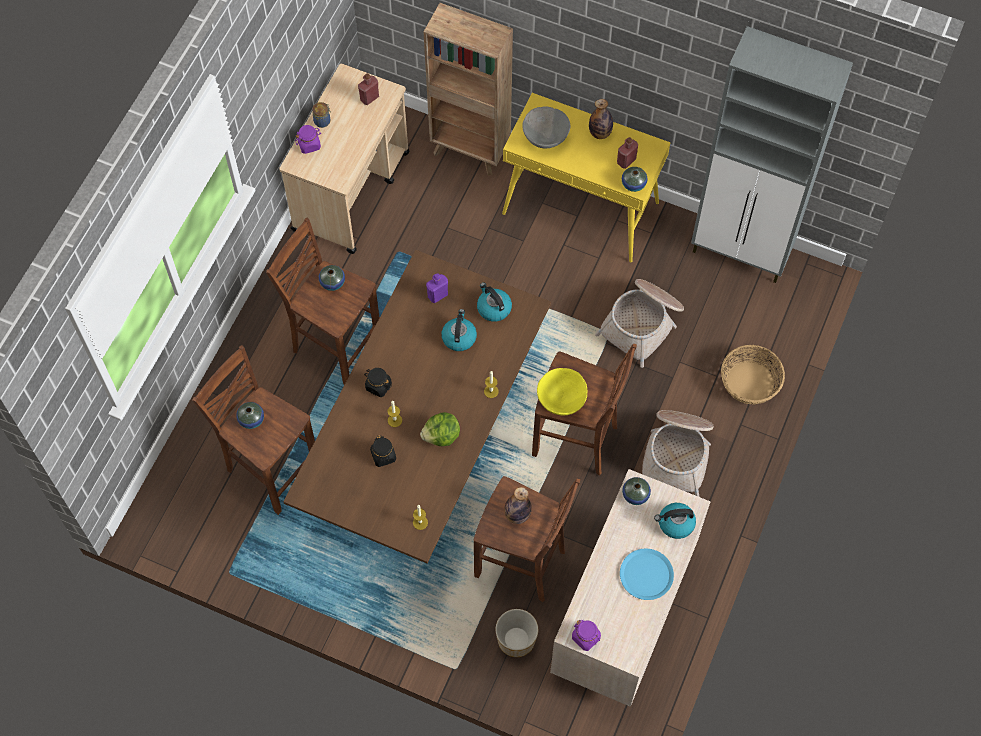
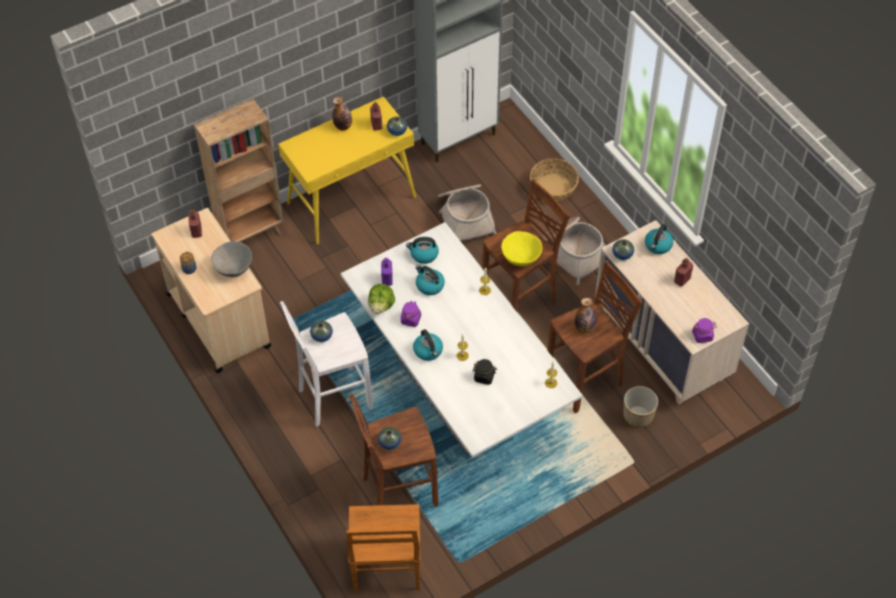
camera: 55 degrees left, 10 degrees down
(183, 511) = (386, 567): none -> brown chair
(309, 144) = (201, 286): purple jar -> purple jar (411, 319)
(335, 345) = (333, 398): brown stool -> white stool
(378, 386) = (428, 351): black jar -> kettle
(425, 448) = (458, 389): brown dining table -> white dining table
(442, 436) = (496, 335): lettuce -> lettuce (381, 306)
(545, 138) = (320, 156): grey bowl -> grey bowl (234, 269)
(646, 575) = (682, 280): blue plate -> red bottle

